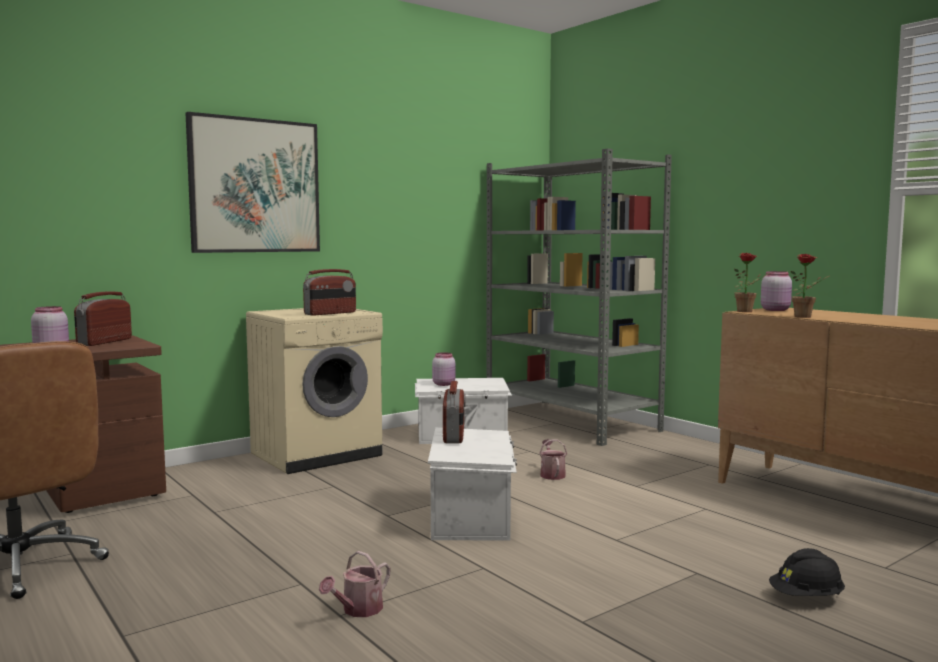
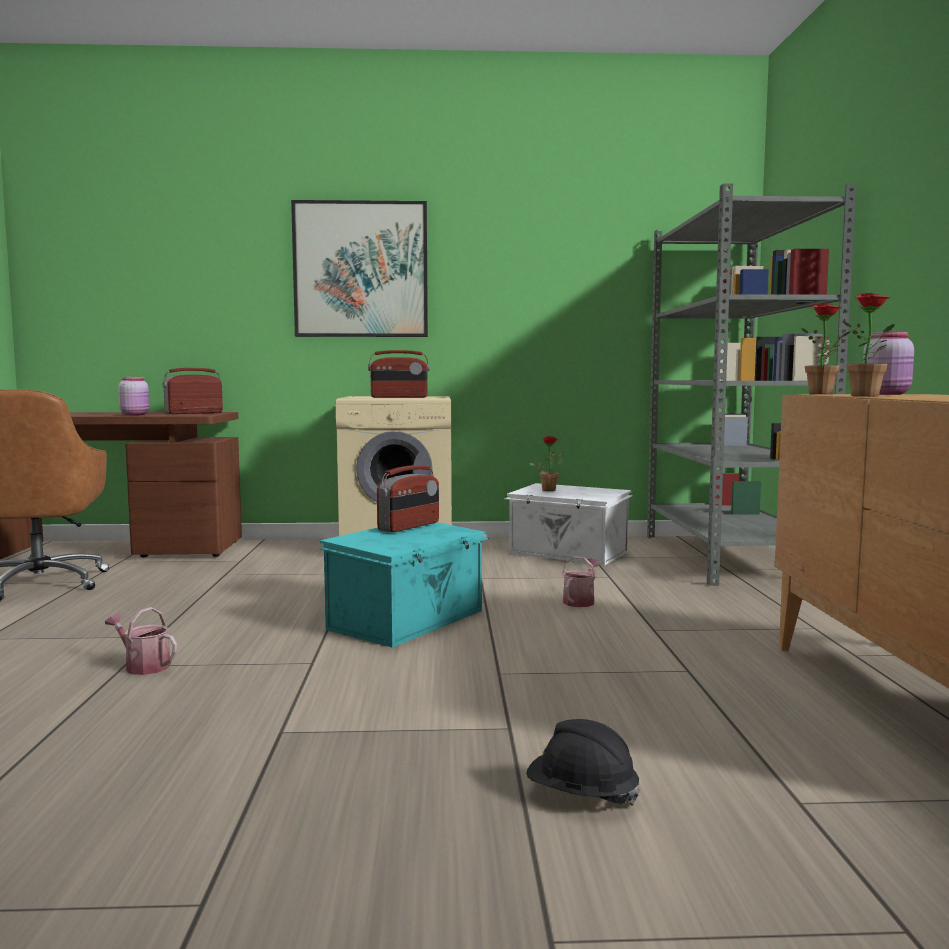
camera: 35 degrees right, 0 degrees up
(358, 610) = (143, 666): watering can -> watering can turned 45 degrees clockwise
(444, 384) = (549, 489): pink jar -> potted plant
(473, 516) = (409, 620): white storage box -> turquoise storage box

